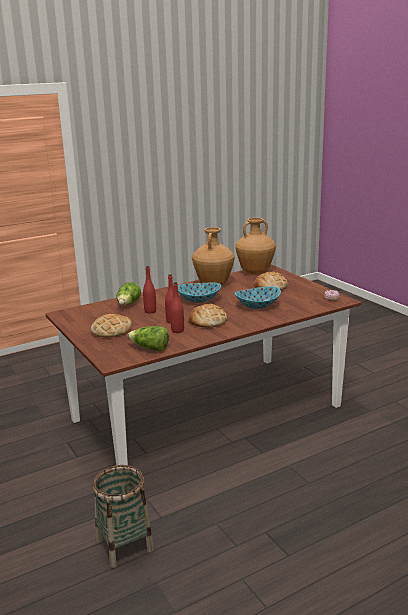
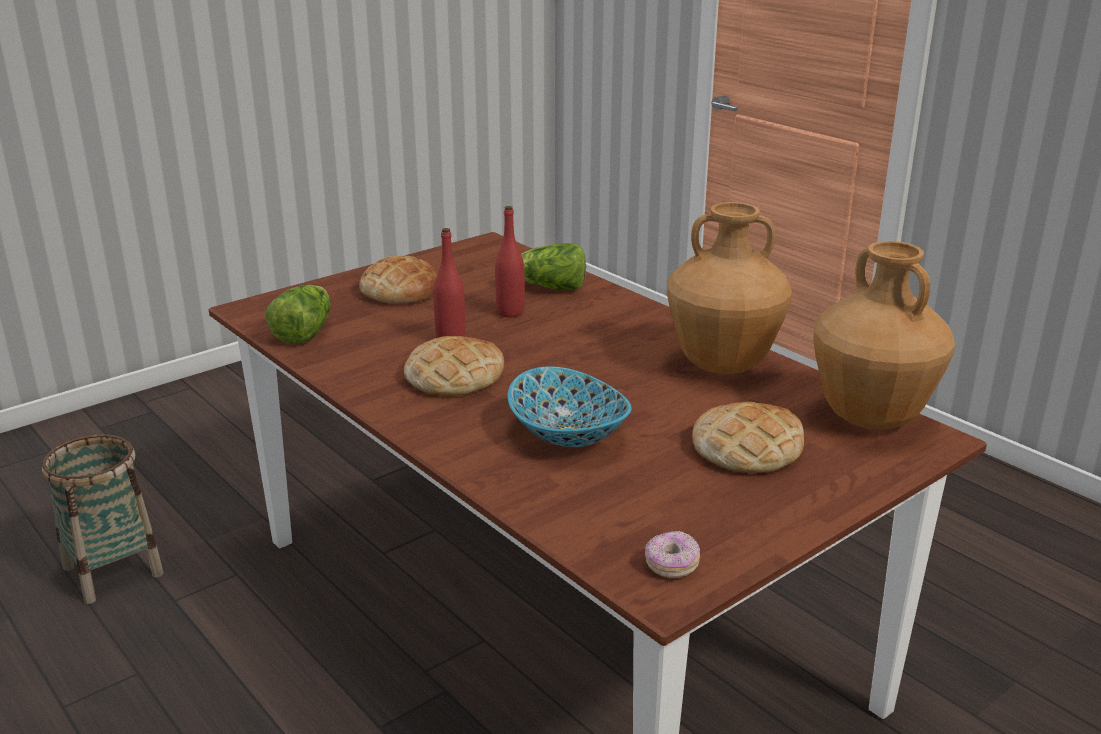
camera: 80 degrees right, 5 degrees up
(177, 330) = (395, 349): red bottle -> none
(198, 300) = (596, 355): bowl -> none

